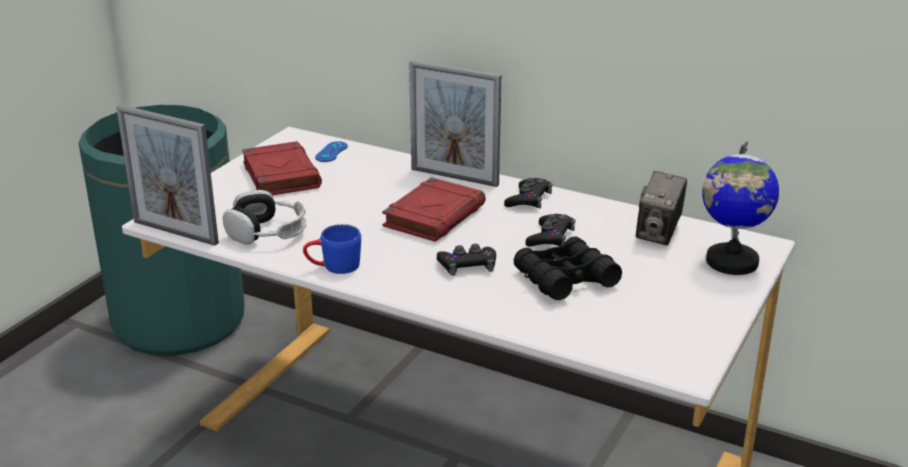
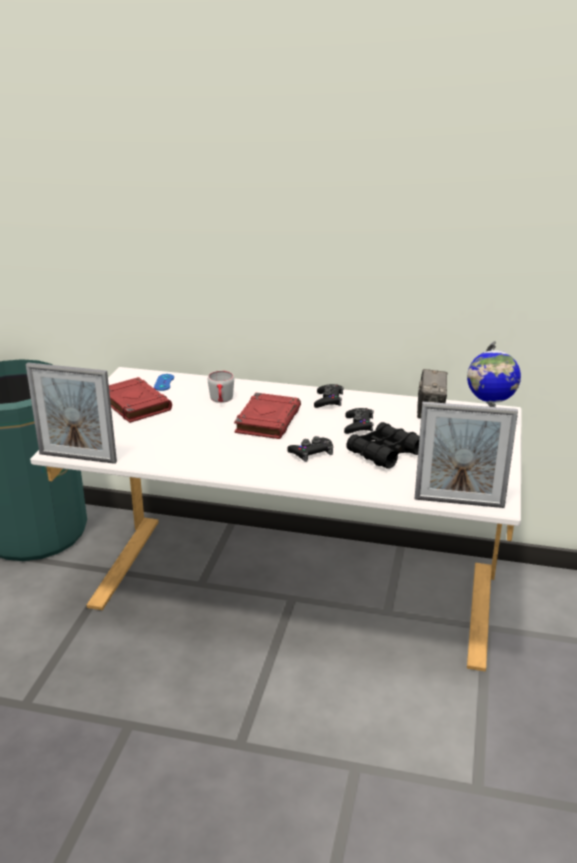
camera: 15 degrees left, 0 degrees up
(267, 232) = (150, 448): headphones -> none
(333, 267) = (214, 467): blue mug -> none
(390, 182) = (221, 400): none -> grey mug
(454, 177) = (266, 390): picture frame -> picture frame (459, 502)

